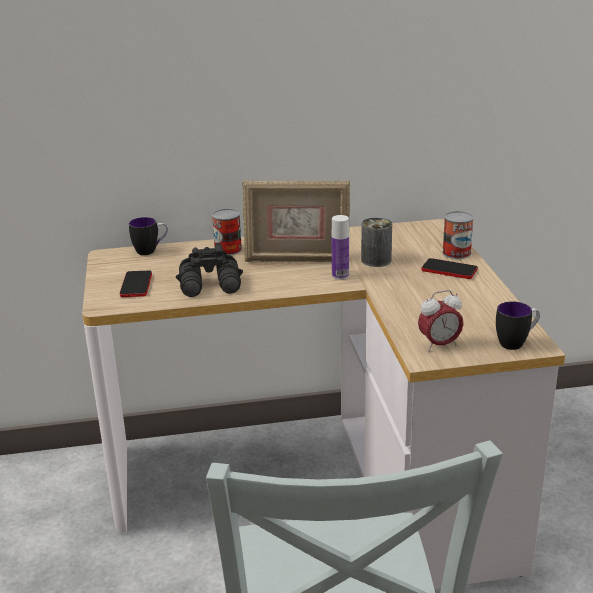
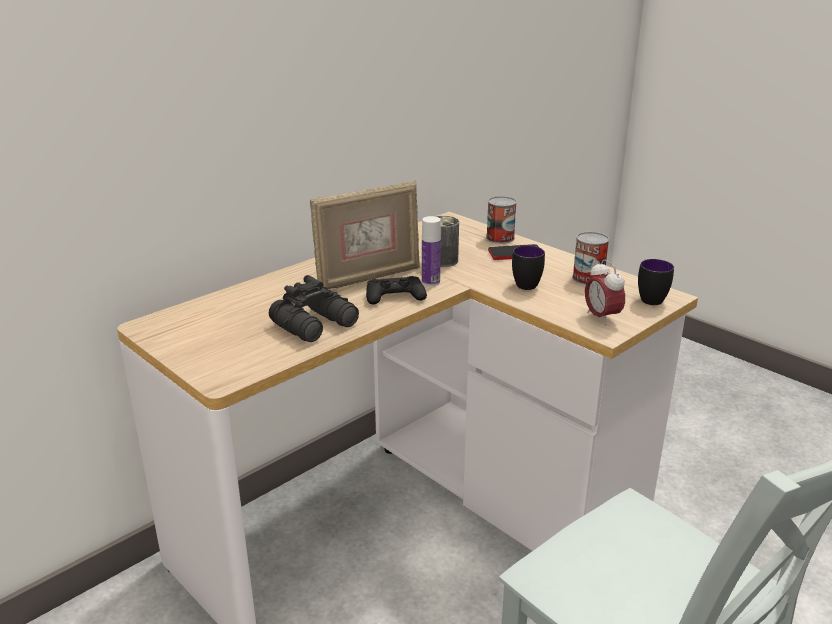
camera: 35 degrees left, 0 degrees up
(136, 285) = (230, 347): phone -> none
(151, 251) = (195, 308): mug -> mug (529, 283)
(228, 249) = (283, 285): can -> can (588, 278)
(296, 280) = (395, 296): none -> black game controller
(439, 345) = (601, 318): alarm clock -> alarm clock turned 120 degrees clockwise

